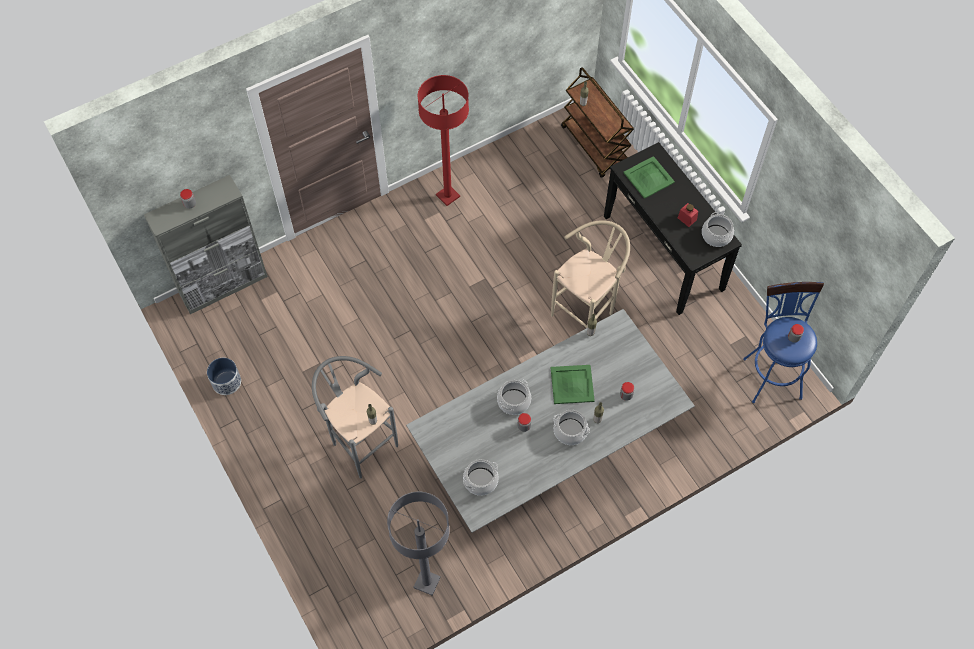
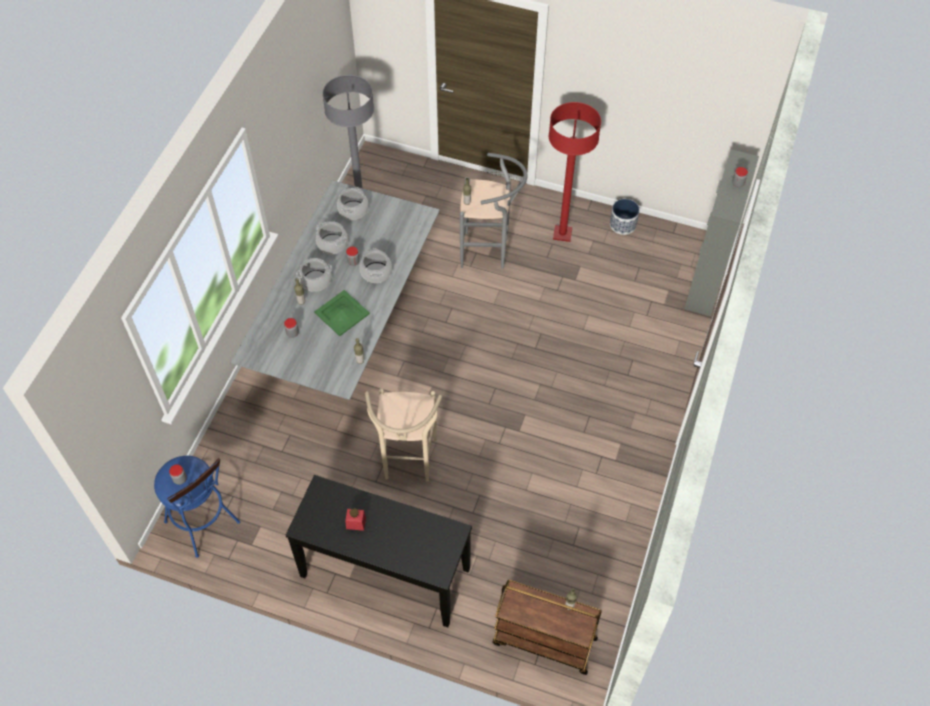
camera: 140 degrees right, 5 degrees down
(448, 196) = (624, 480): red floor lamp -> red floor lamp (562, 234)
(648, 178) = (425, 540): green tray -> none
(716, 235) = (316, 525): cooking pot -> cooking pot (332, 244)

